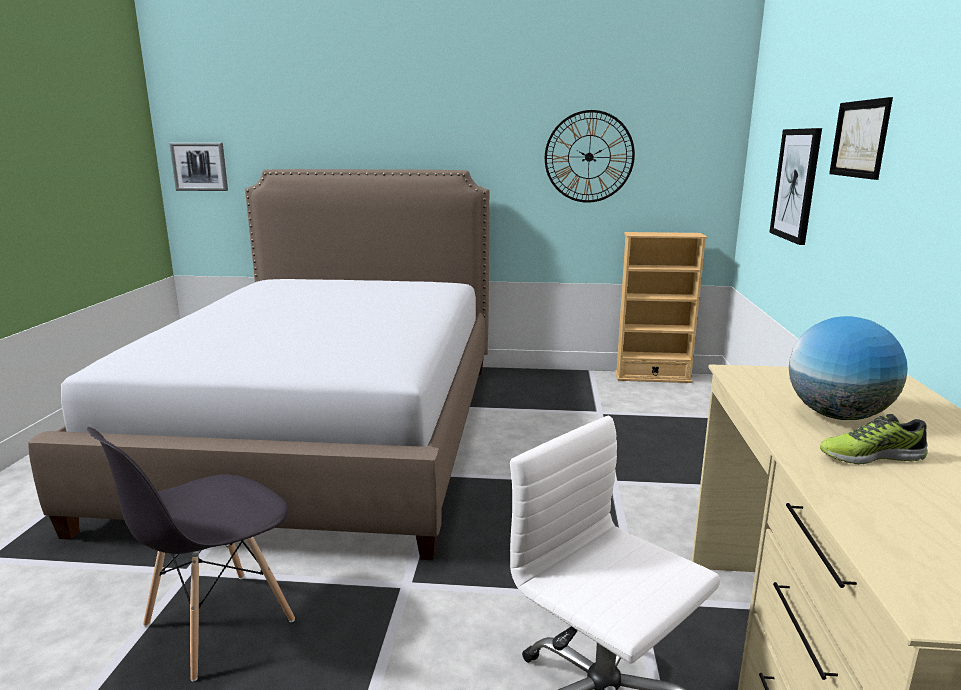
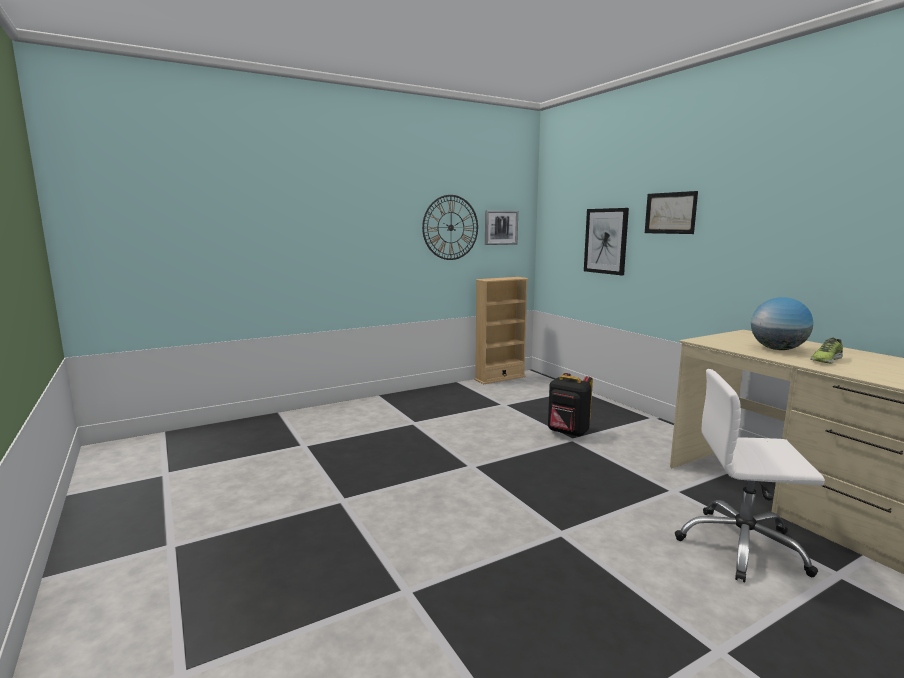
camera: 35 degrees left, 5 degrees down
(199, 166) = (103, 240): picture -> picture (500, 227)
(217, 624) = (490, 609): grey chair -> none
(328, 432) = (343, 465): bed -> none
(623, 471) = (568, 432): none -> black backpack

